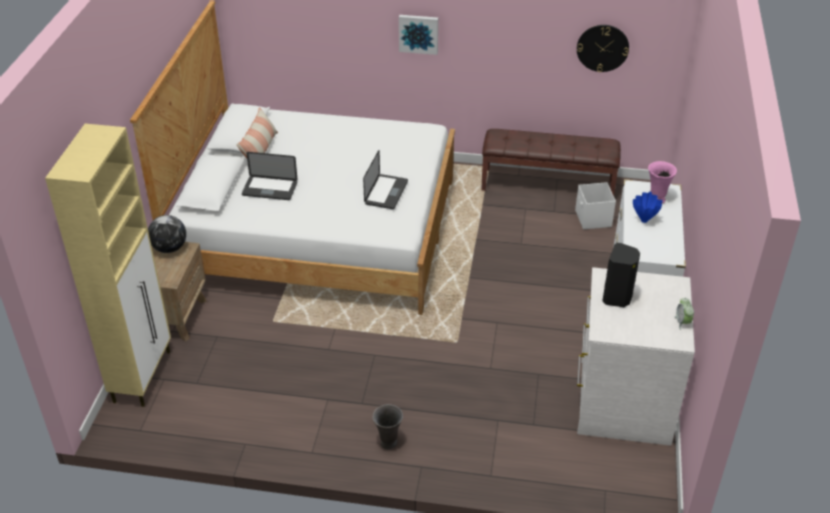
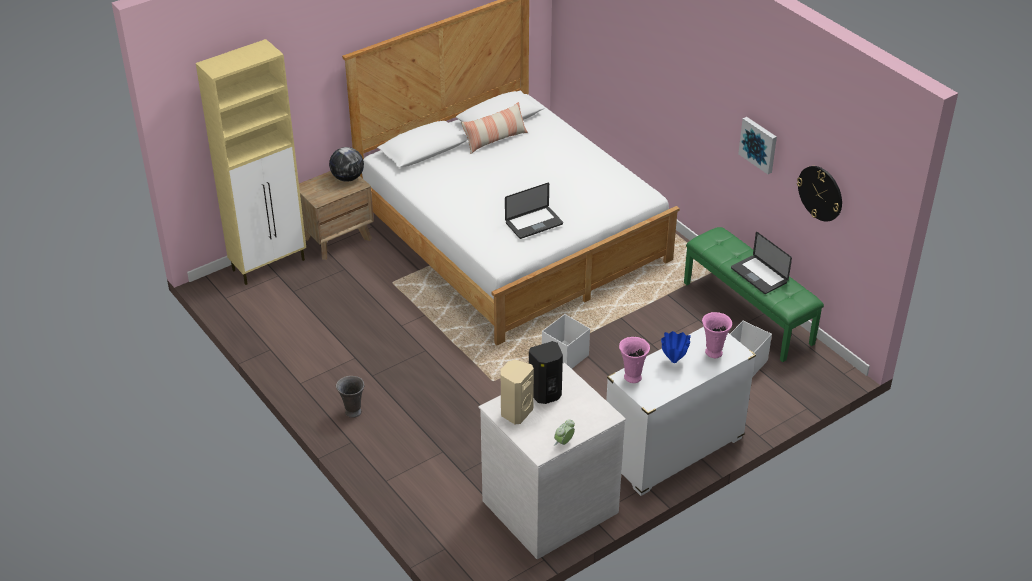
camera: 45 degrees right, 0 degrees up
(269, 189) = (459, 172): laptop -> laptop (759, 275)
(418, 33) = (682, 99): picture -> picture (759, 144)
(479, 291) = (564, 357): none -> white storage box
(548, 185) = (748, 313): brown bench -> green bench
(619, 325) = (515, 412): none -> beige speaker
(638, 249) = (632, 377): none -> pink vase

